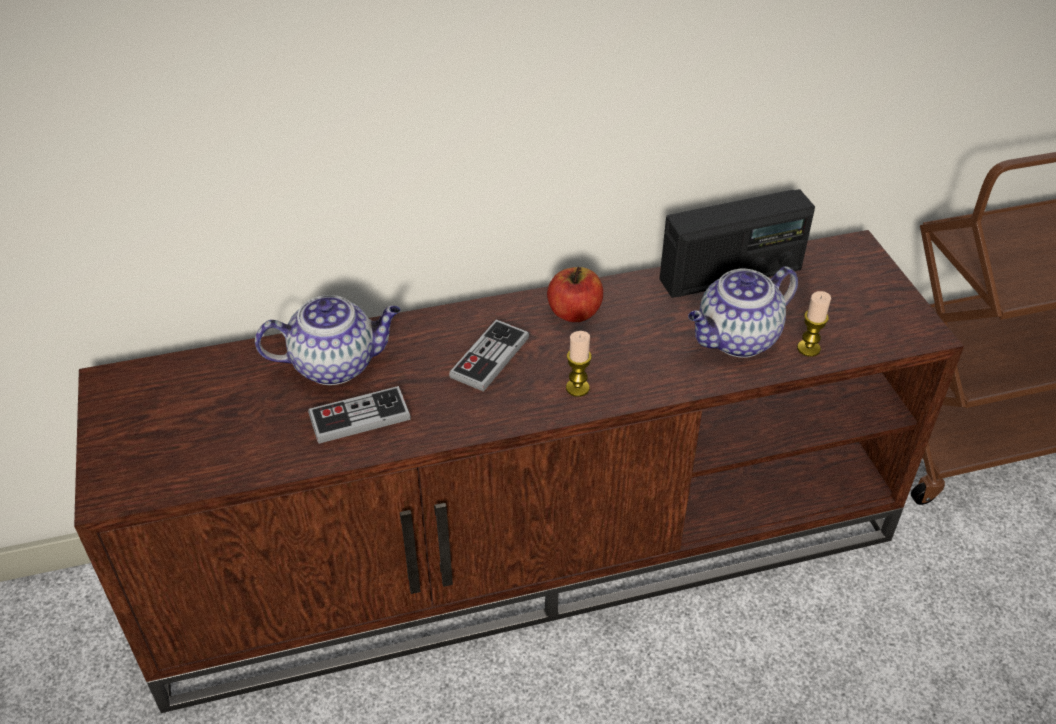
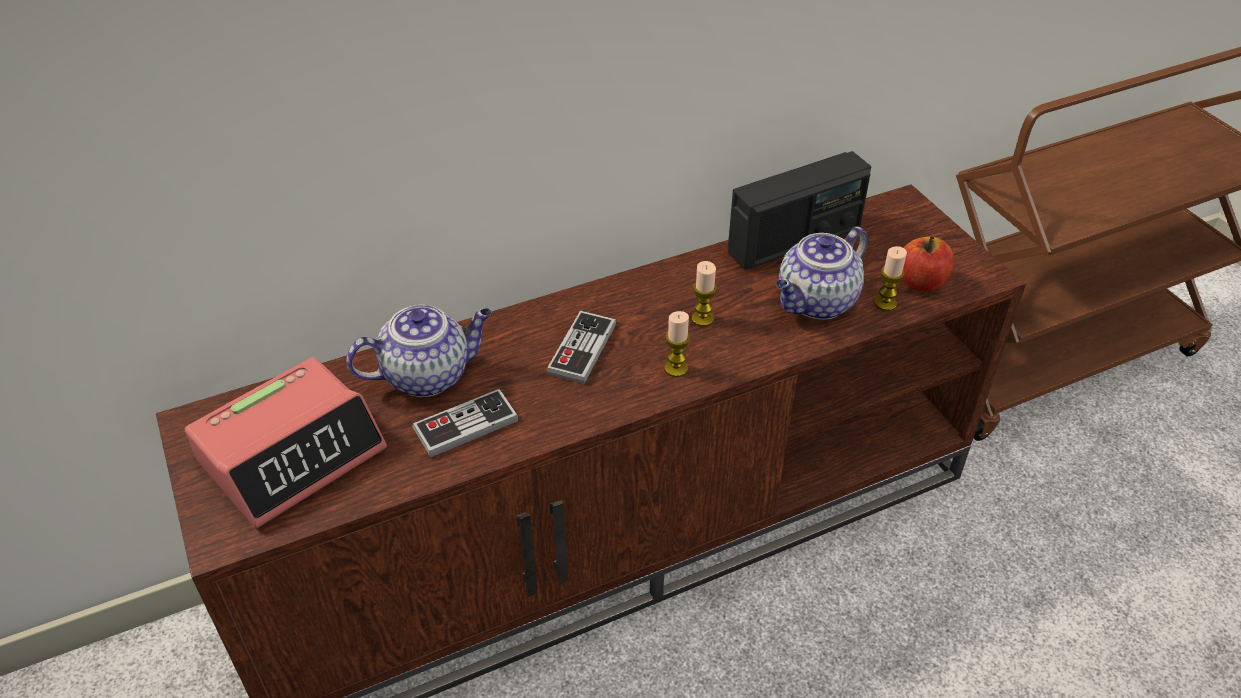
camera: 10 degrees left, 0 degrees up
(192, 423) = (293, 454): none -> alarm clock
(574, 312) = (654, 295): apple -> apple (921, 282)
(617, 342) = (702, 318): none -> candle

